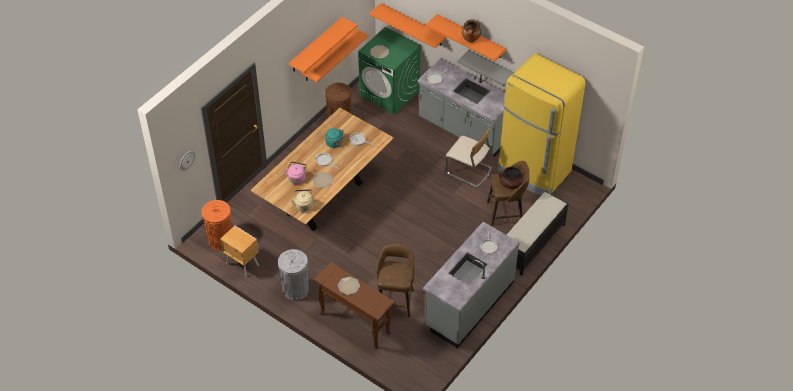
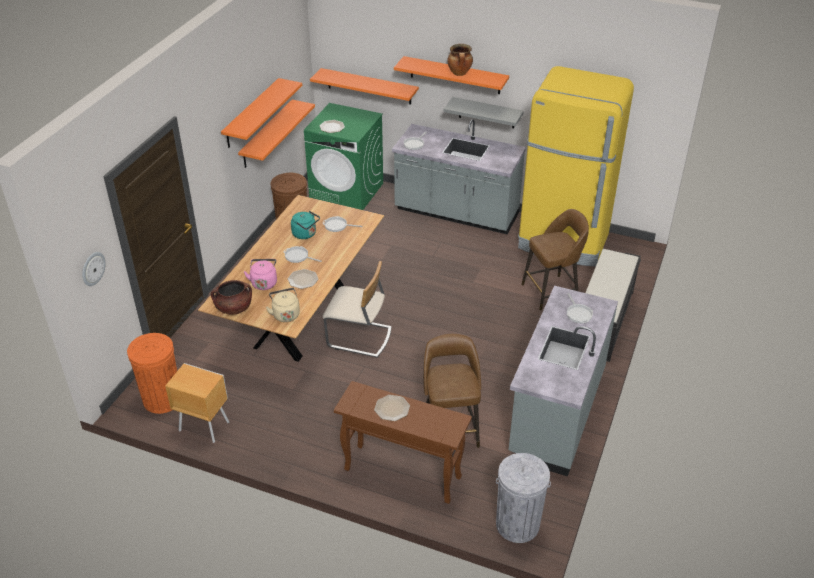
camera: 15 degrees left, 10 degrees down
(295, 290) = (295, 444): grey trash can -> grey trash can (517, 524)
(468, 171) = (482, 255): beige chair -> beige chair (359, 338)
(511, 184) = (560, 243): brown cooking pot -> brown cooking pot (234, 308)

